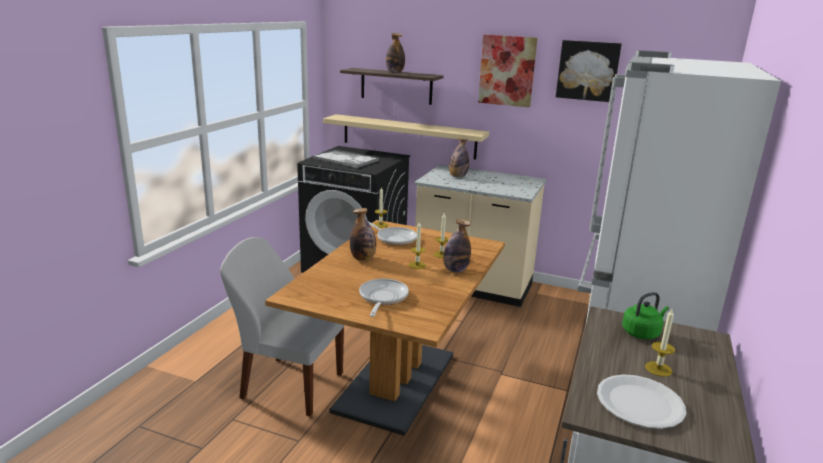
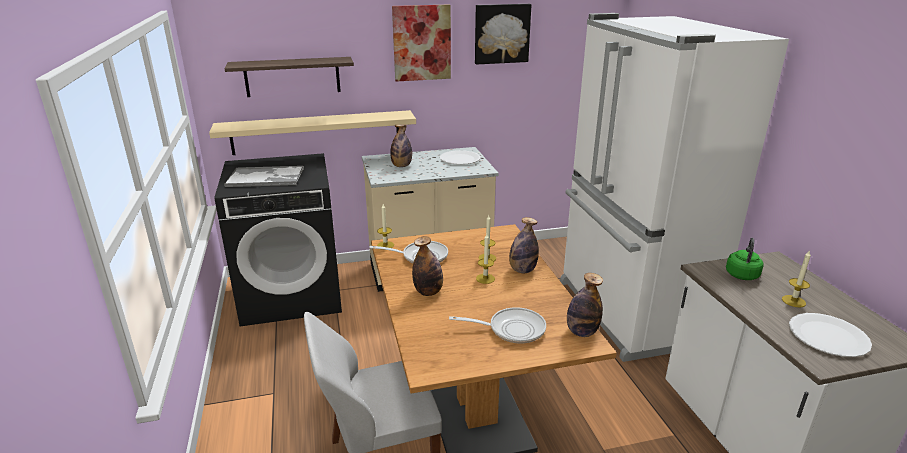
camera: 35 degrees left, 5 degrees up
(382, 298) = (511, 329): frying pan -> frying pan turned 120 degrees clockwise
(395, 72) = (294, 61): bottle -> bottle (581, 332)
(515, 183) = (460, 159): none -> white plate

